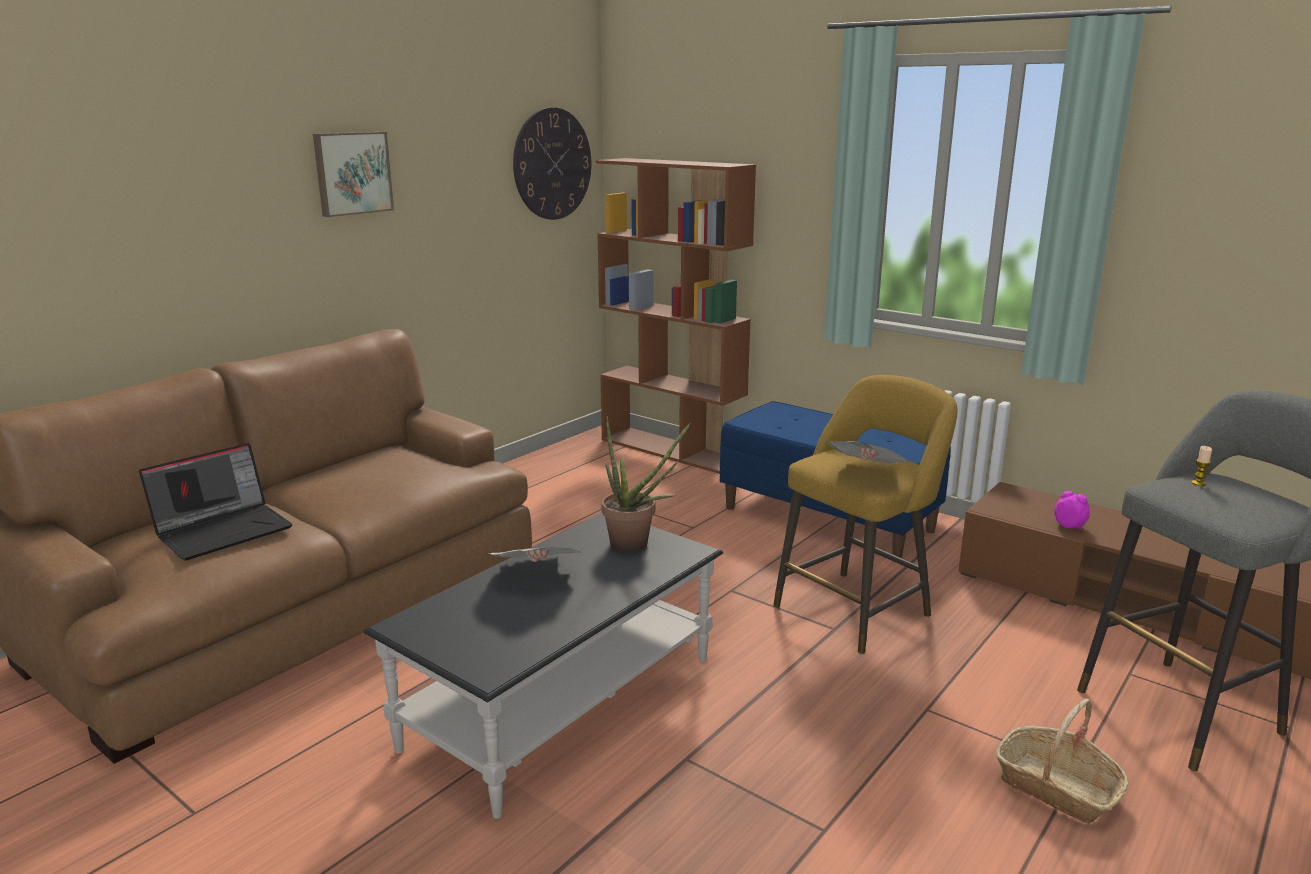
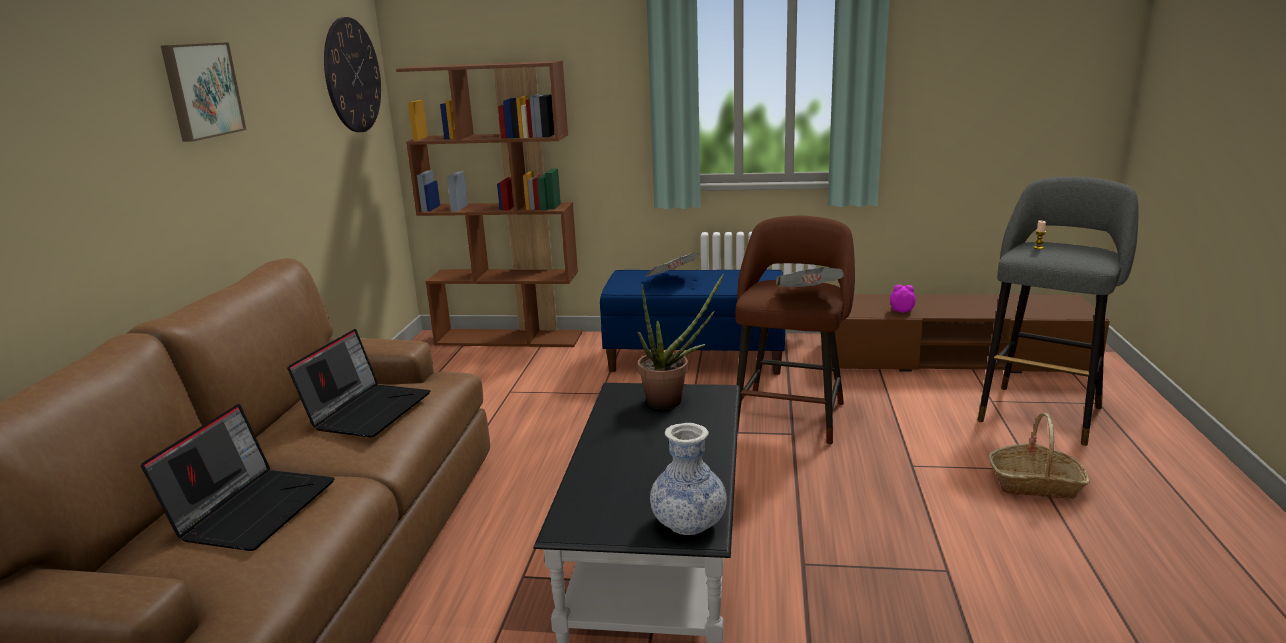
camera: 30 degrees left, 0 degrees up
(387, 478) = (368, 410): none -> laptop
(491, 659) = (688, 523): none -> vase
(536, 575) = (625, 448): newspaper -> newspaper (672, 279)
(857, 609) = (791, 415): yellow stool -> brown stool

